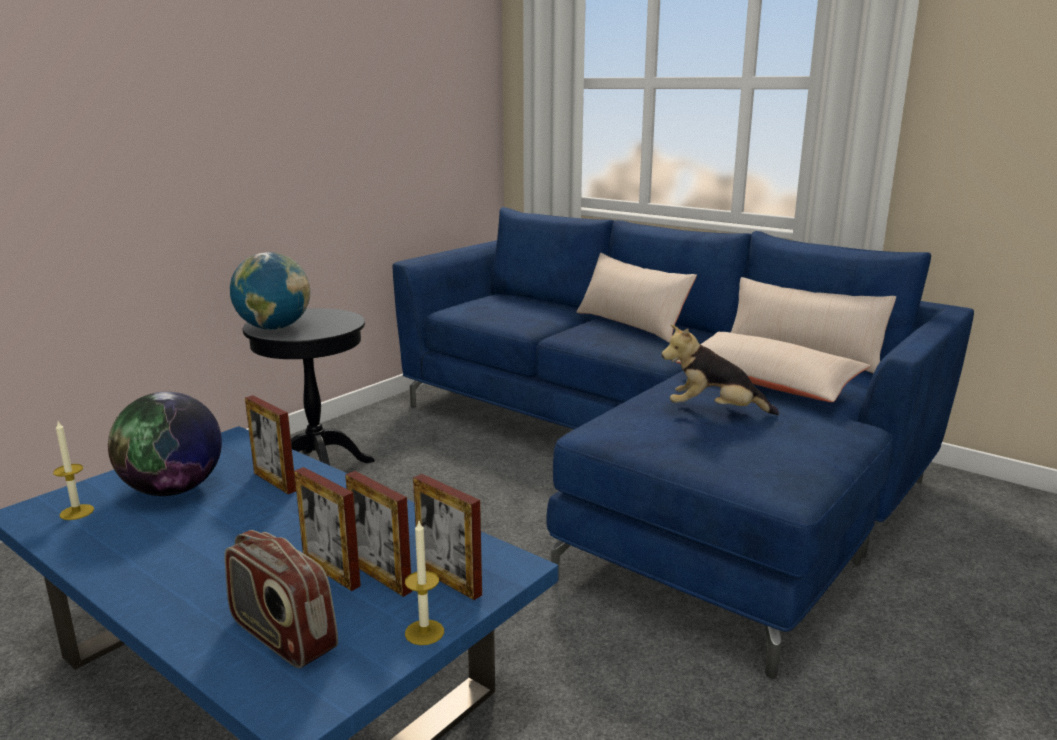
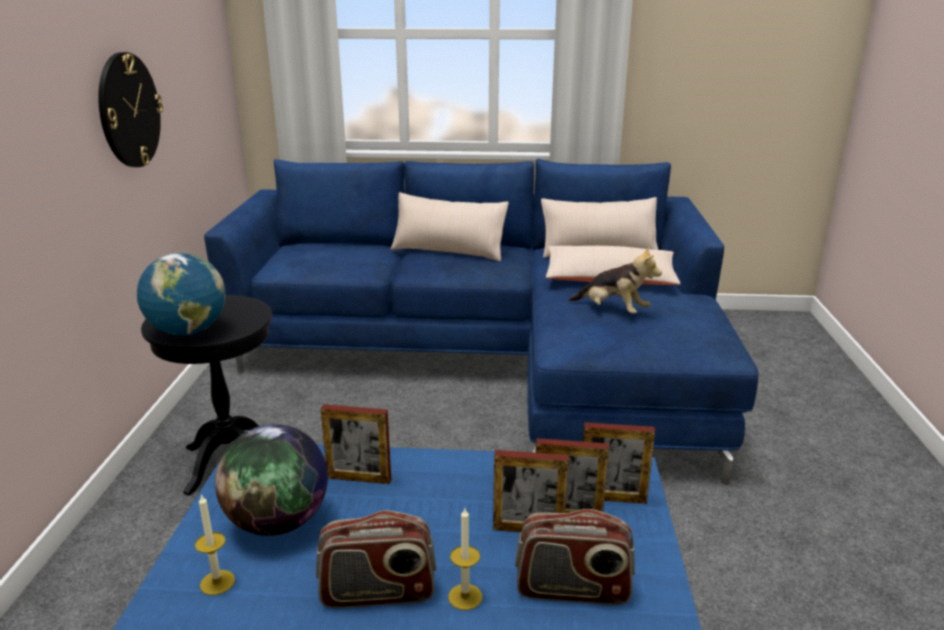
camera: 35 degrees left, 5 degrees up
(149, 565) = (378, 593): none -> radio
(325, 135) = (129, 110): none -> wall clock
(424, 632) = (653, 539): candle -> candle (465, 597)
(714, 411) = (612, 311): plush toy -> plush toy turned 120 degrees counterclockwise

